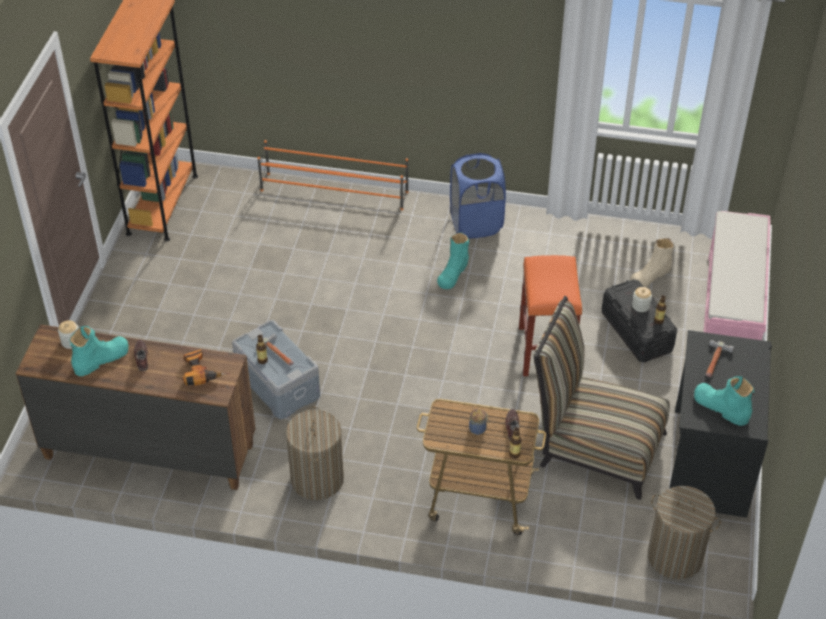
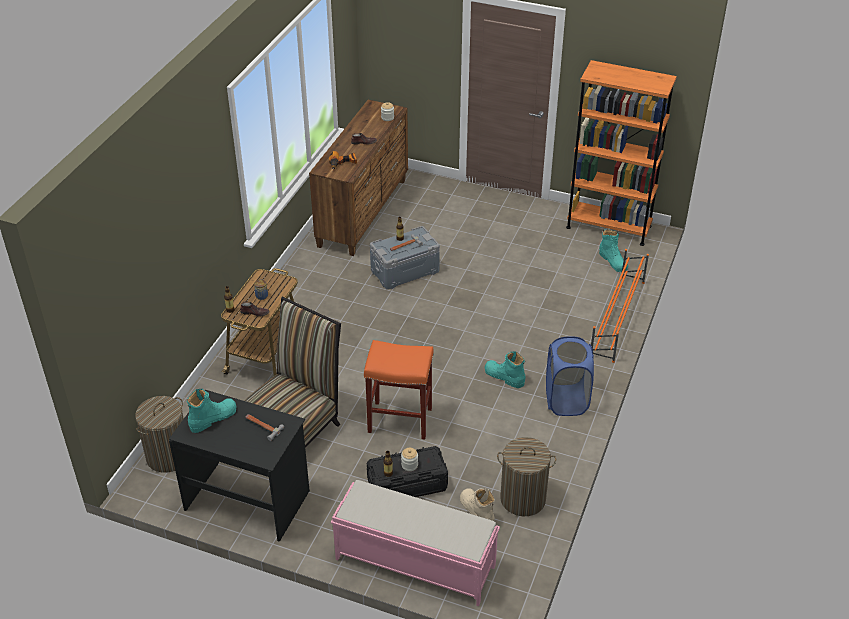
camera: 100 degrees right, 5 degrees down
(101, 359) = (367, 128): turquoise boot -> turquoise boot (613, 261)
(317, 479) = (312, 282): laundry basket -> laundry basket (522, 499)

